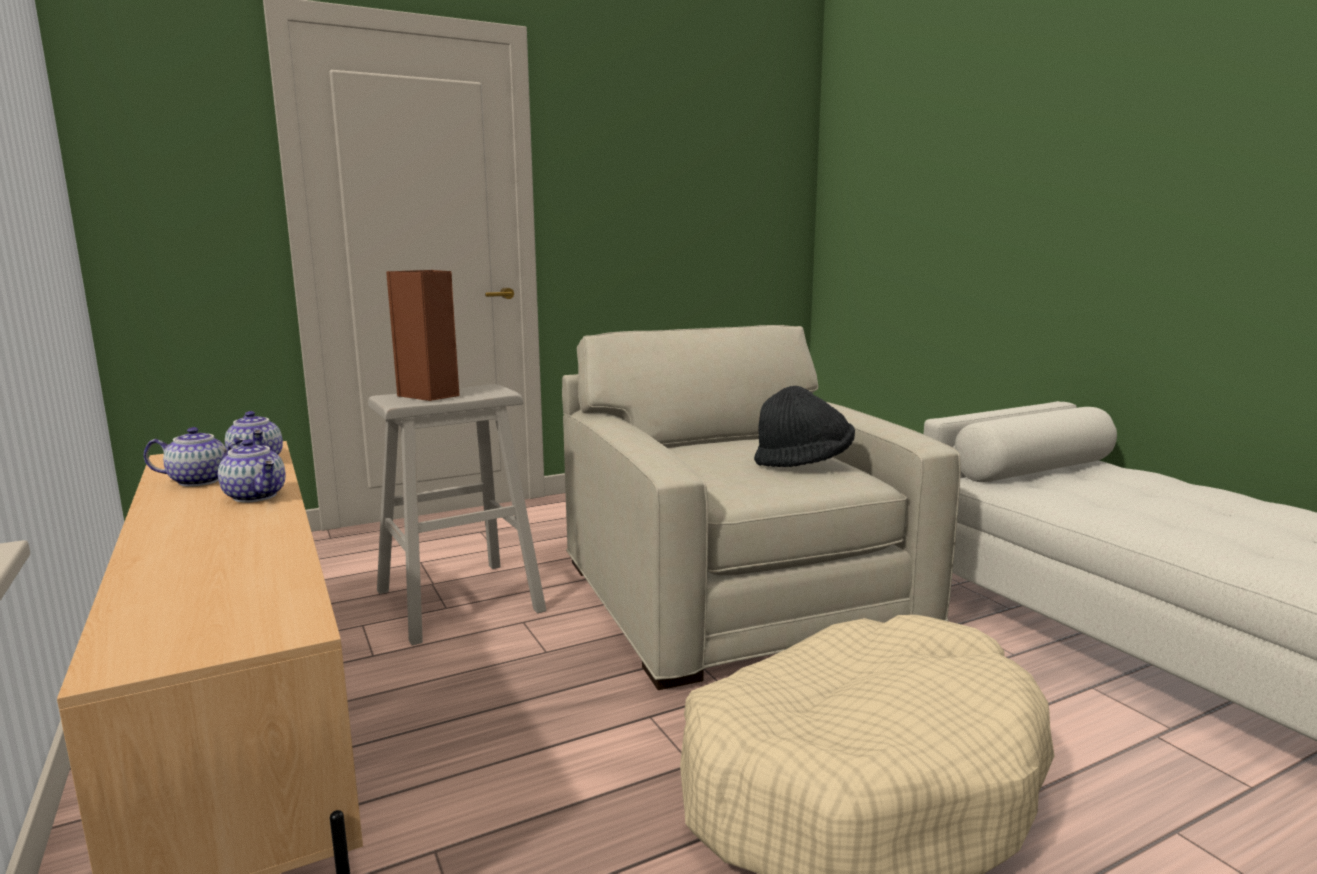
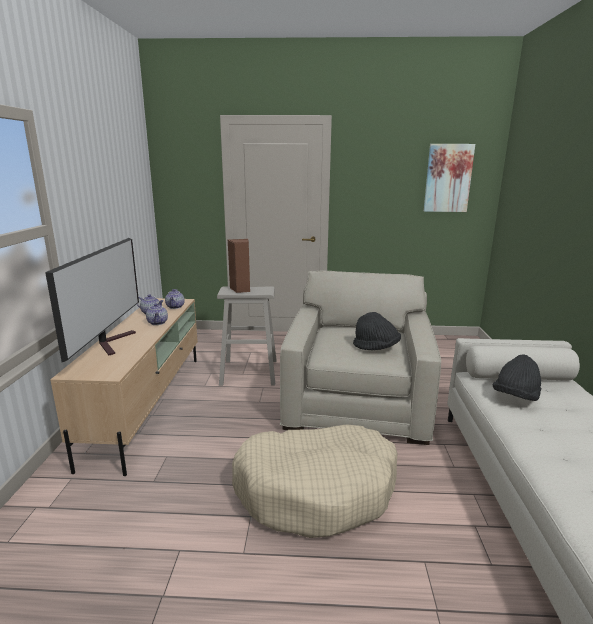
camera: 30 degrees right, 5 degrees up
(169, 558) = (112, 342): none -> television
(740, 168) = (448, 178): none -> picture
(1084, 494) = (515, 397): none -> black hat

